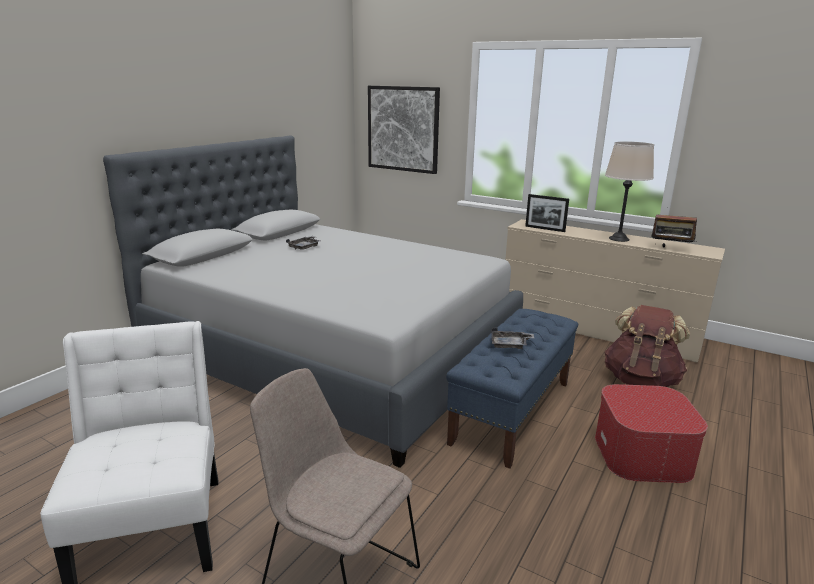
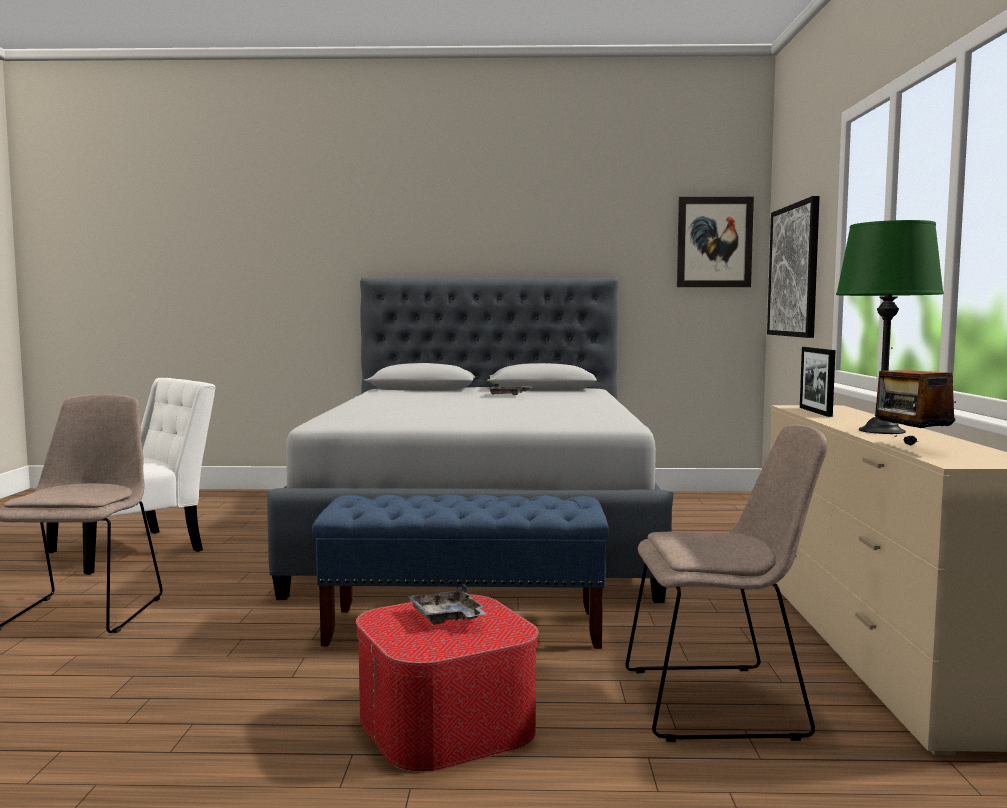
camera: 60 degrees right, 15 degrees down
(332, 104) = (714, 242): none -> picture
(510, 345) = (439, 500): grey tray -> grey tray (447, 618)
(619, 239) = (882, 431): beige table lamp -> green table lamp
(641, 381) = (720, 702): brown backpack -> beige chair

